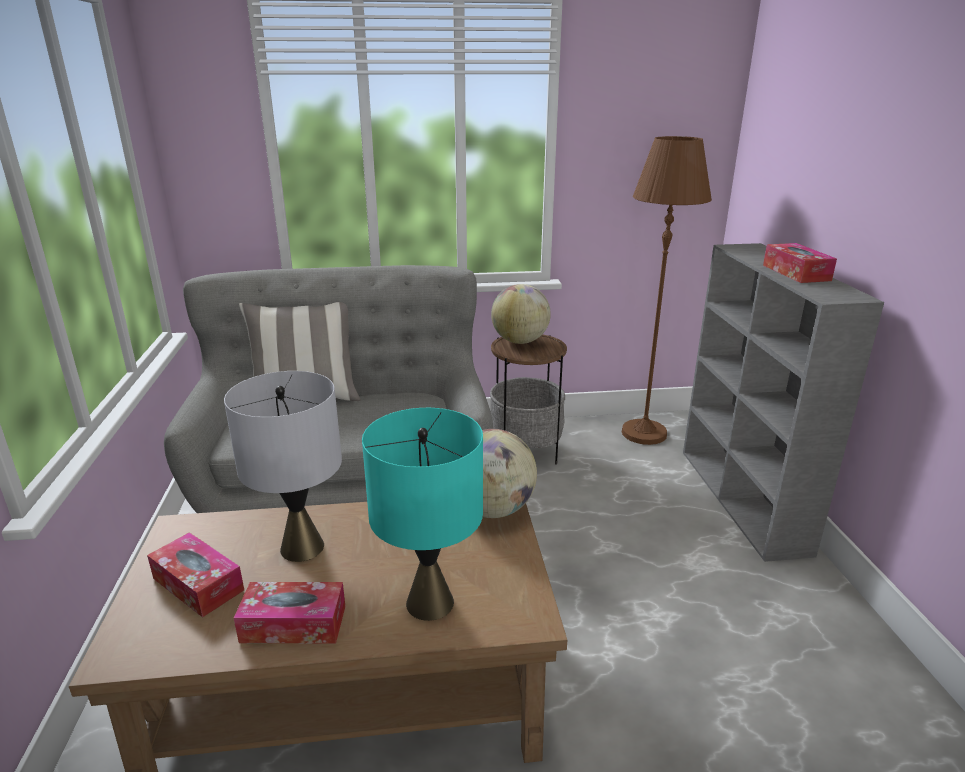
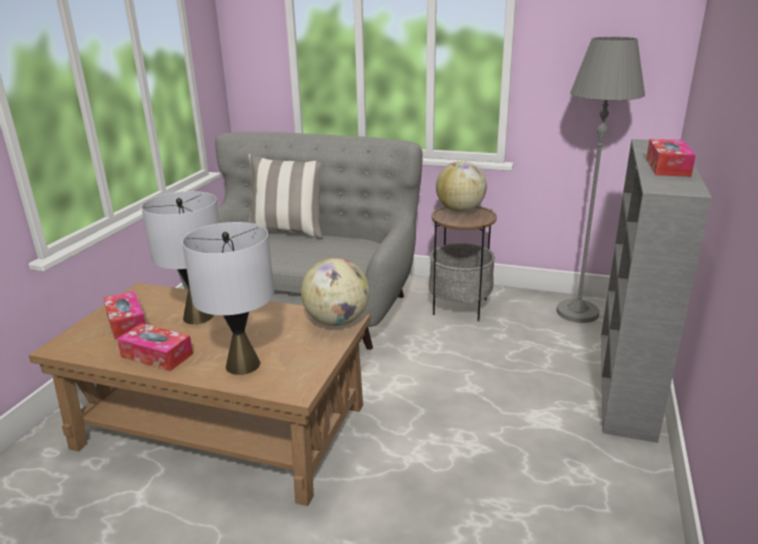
camera: 25 degrees right, 0 degrees up
(430, 603) = (243, 365): turquoise table lamp -> grey table lamp
(644, 433) = (577, 312): brown floor lamp -> grey floor lamp

